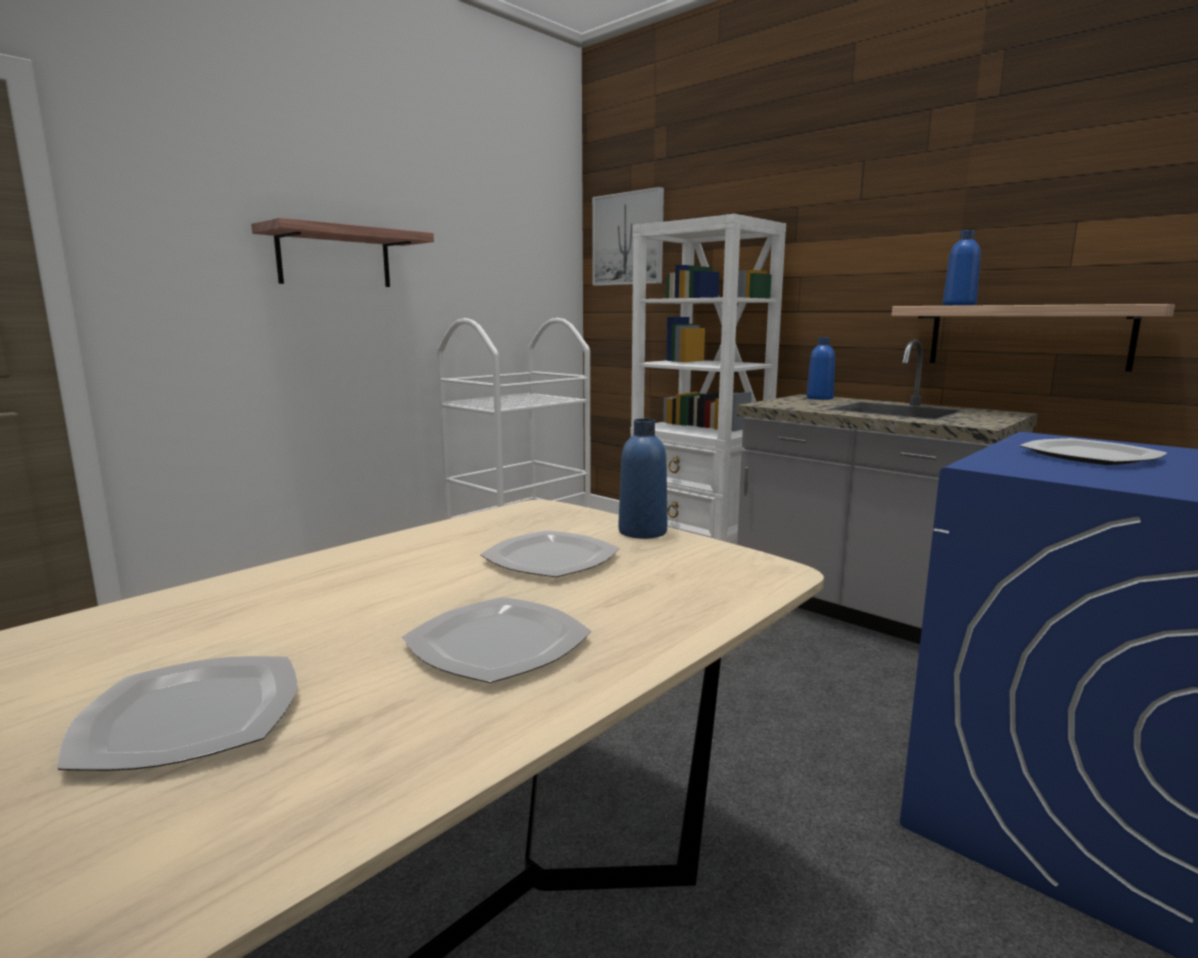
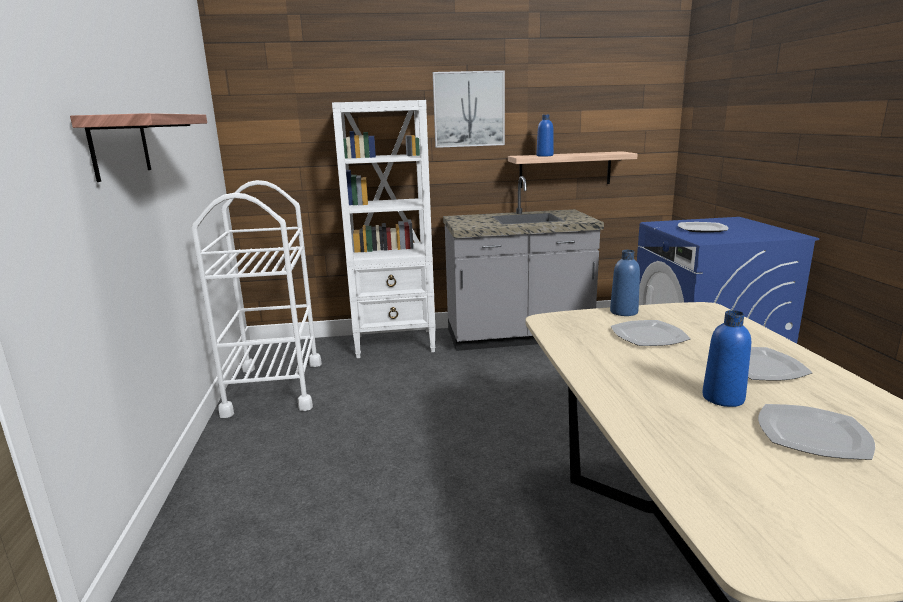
camera: 50 degrees left, 5 degrees up
(628, 239) = (271, 106): picture -> picture (469, 109)
(819, 398) = (466, 217): blue bottle -> blue bottle (723, 398)

